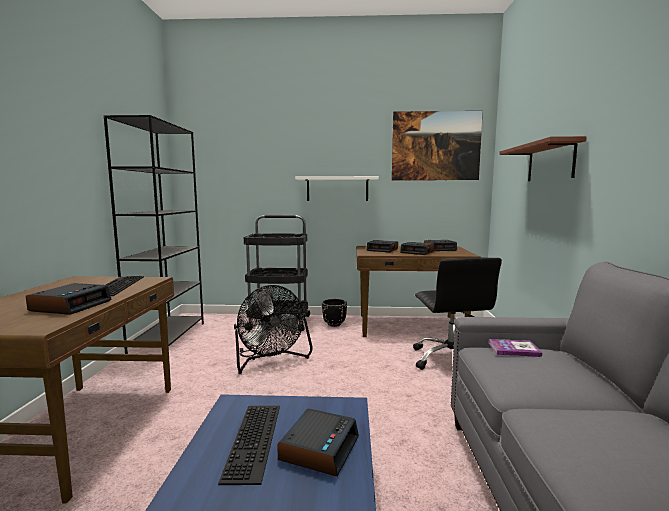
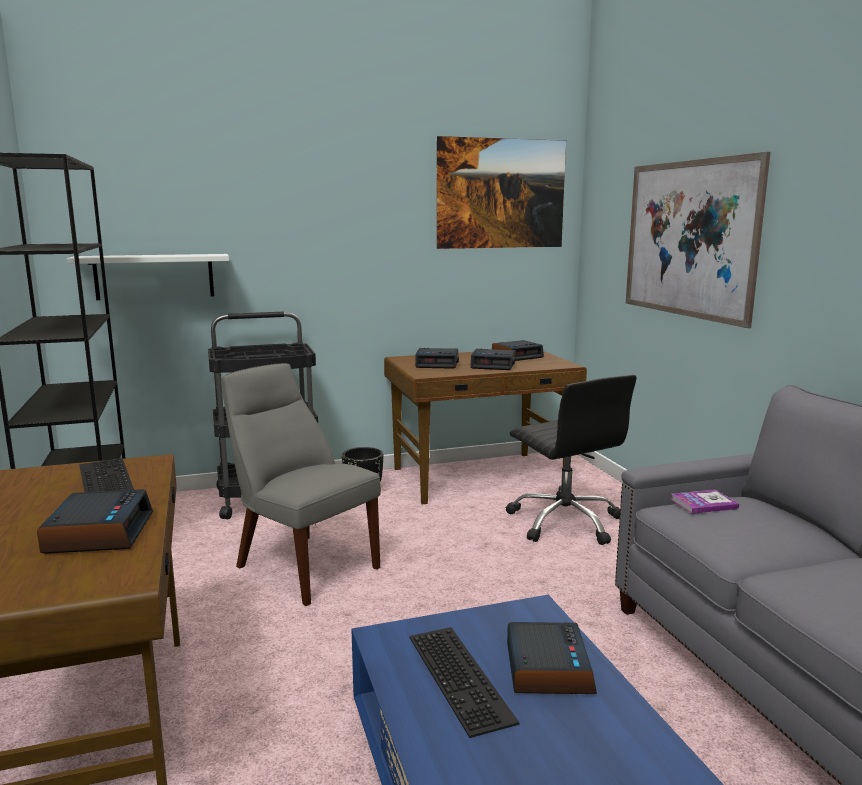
camera: 20 degrees left, 5 degrees up
(267, 360) = (302, 565): black fan -> grey chair
(337, 189) = (350, 264): white shelf -> white shelf (154, 276)
(550, 162) = (688, 239): brown shelf -> picture

